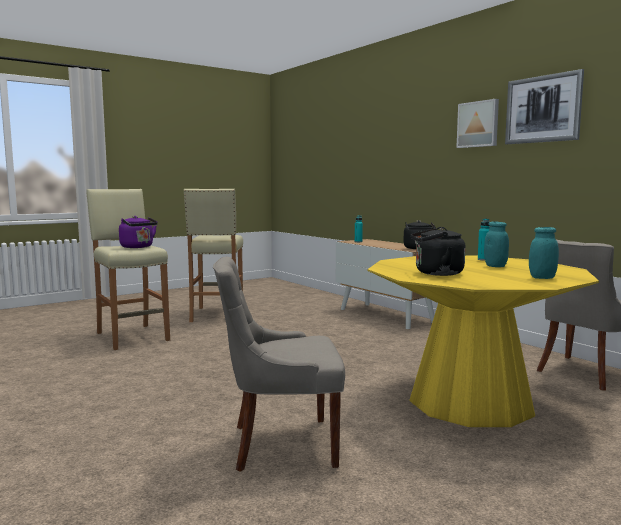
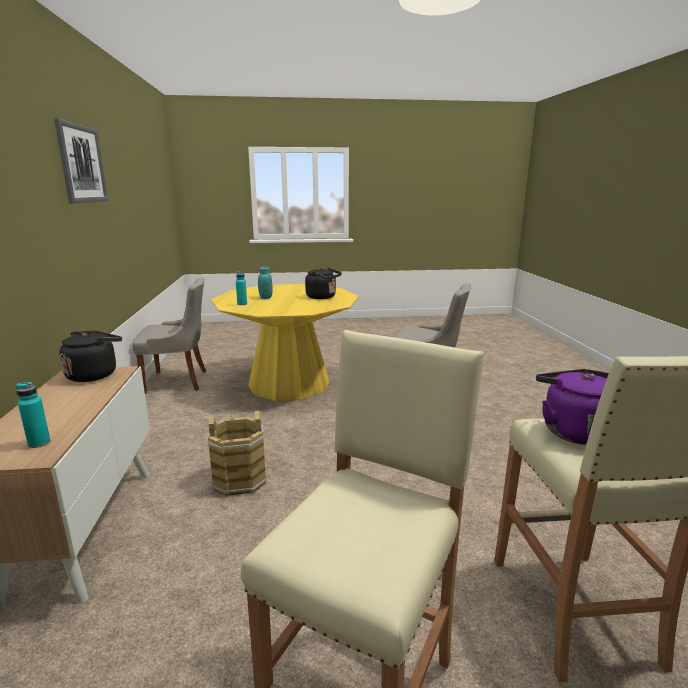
camera: 150 degrees left, 10 degrees up
(351, 337) = (239, 479): none -> brown bucket
(478, 124) = (40, 171): picture -> none
(542, 278) = (283, 288): turquoise jar -> none

